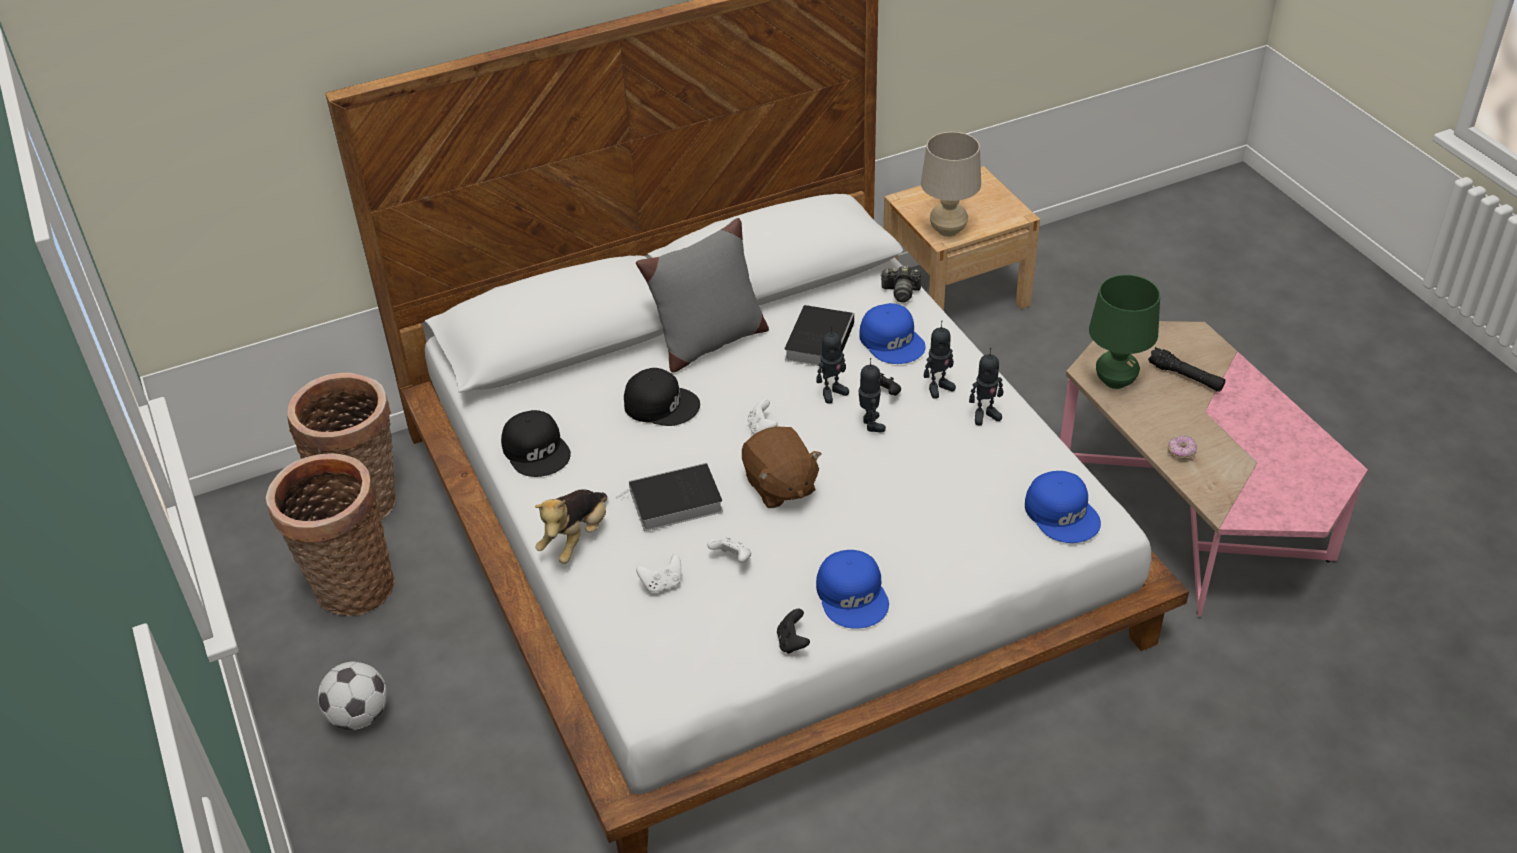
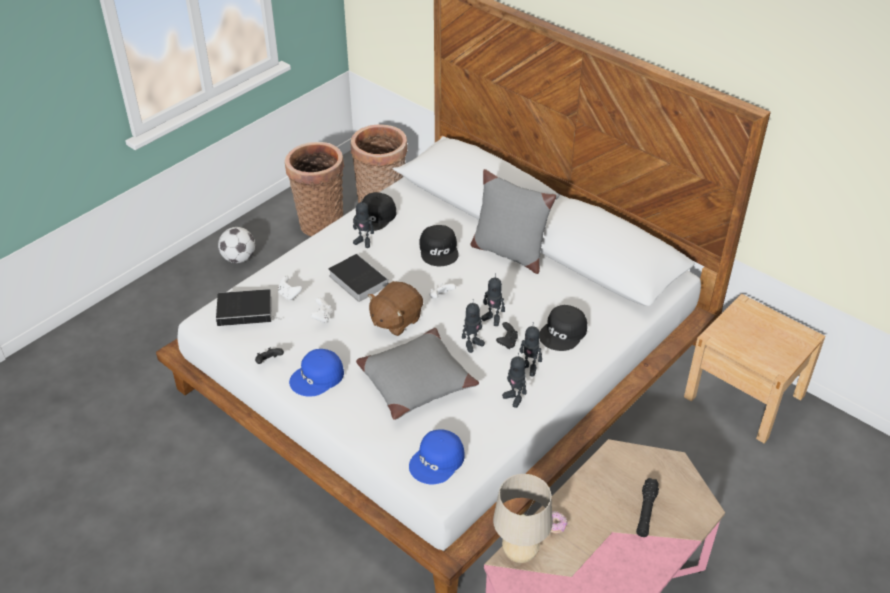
camera: 65 degrees right, 0 degrees up
(576, 538) = (313, 253): plush toy -> none
(588, 476) = (363, 242): none -> toy robot
(819, 339) = (542, 299): book -> book (246, 310)
(892, 341) = (563, 333): blue cap -> black cap
(901, 292) = (619, 323): camera -> none
(910, 497) = (416, 381): none -> grey pillow
(948, 231) = (726, 336): beige table lamp -> beige table lamp (519, 553)
(1115, 381) = (613, 469): green table lamp -> none

